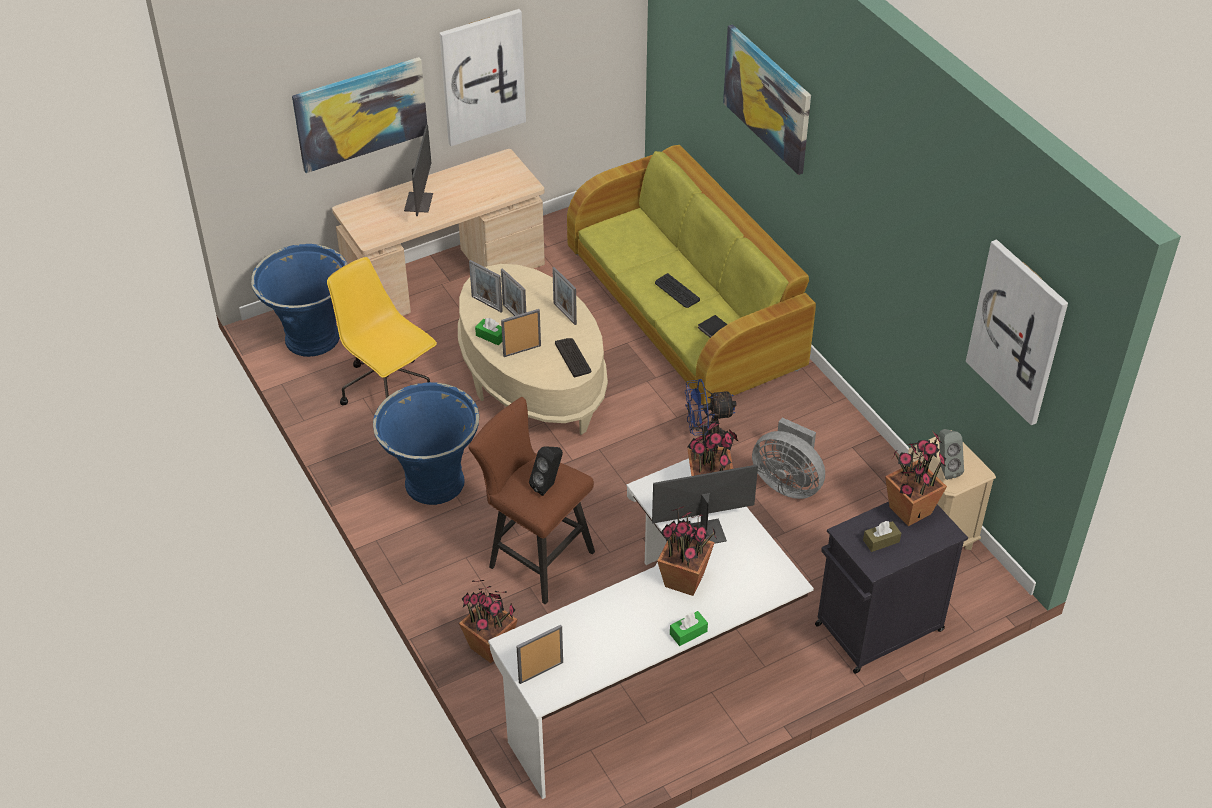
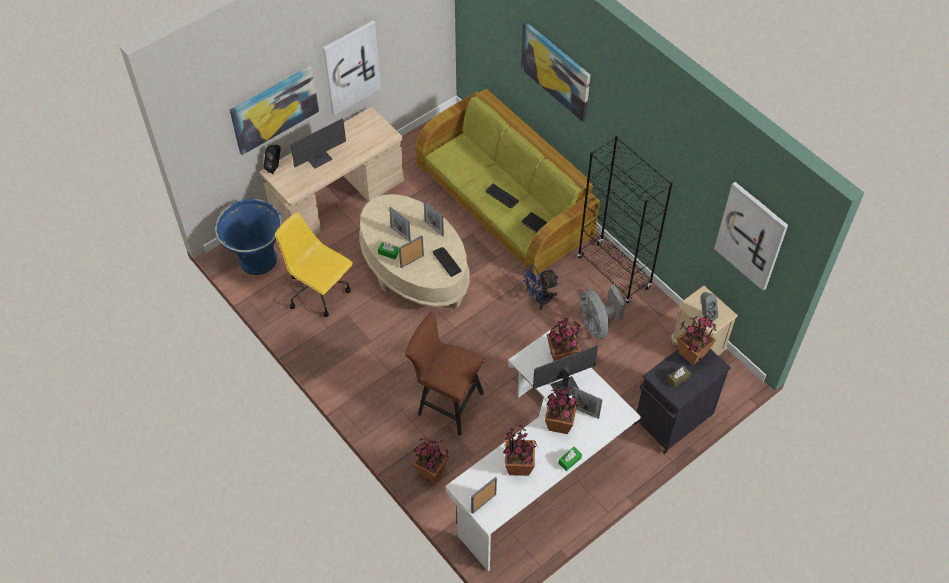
camera: 10 degrees left, 10 degrees up
(419, 202) = (319, 159): monitor -> monitor turned 60 degrees clockwise
(433, 483) = (366, 358): blue planter -> none
(487, 304) = (380, 228): picture frame -> picture frame (585, 412)
(548, 486) = (457, 367): black speaker -> black speaker (275, 167)
(608, 630) = (519, 466): none -> potted plant
(787, 483) = (597, 324): grey fan -> grey fan turned 45 degrees clockwise
(827, 419) = (614, 273): none -> black bookcase

